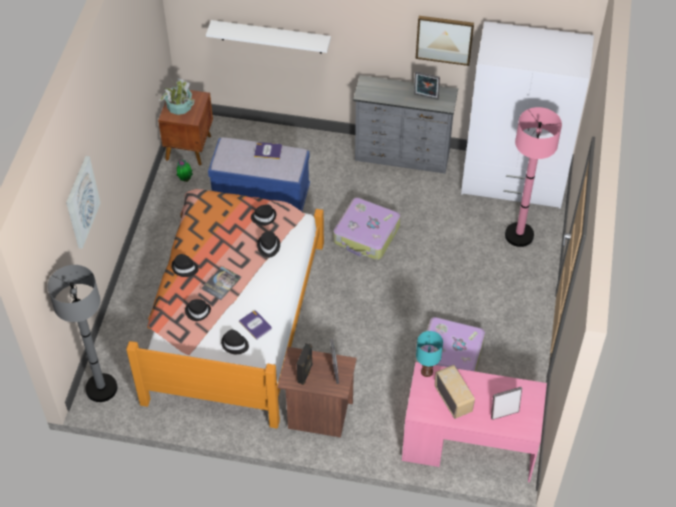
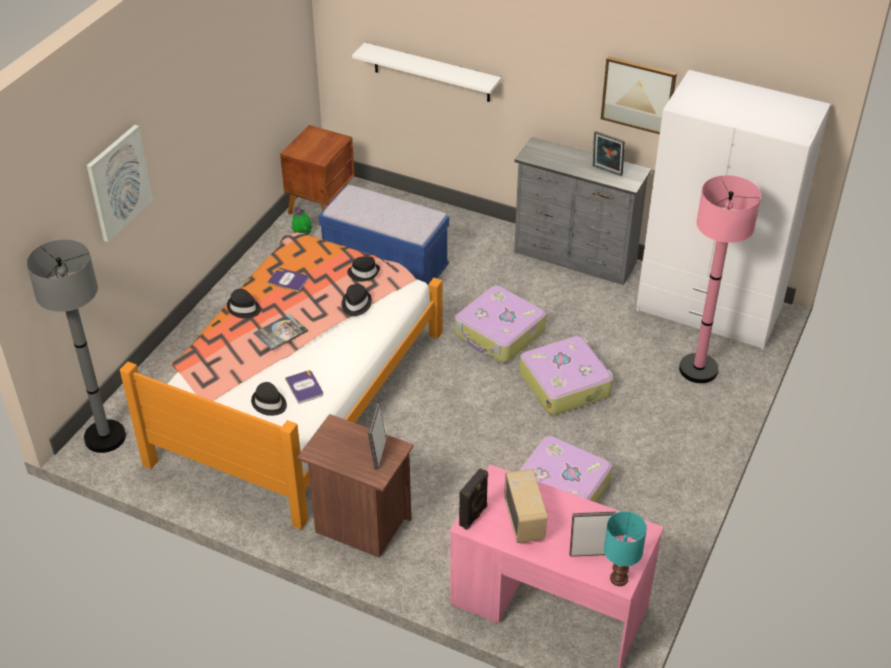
camera: 15 degrees right, 10 degrees down
(179, 107) = (310, 145): potted plant -> none
(198, 311) = (239, 358): black hat -> none
(268, 151) = (398, 206): book -> book (288, 280)
(305, 373) = (339, 449): black speaker -> black speaker (474, 516)
(426, 372) = (500, 479): turquoise table lamp -> turquoise table lamp (618, 579)
(427, 268) = (565, 383): none -> suitcase

